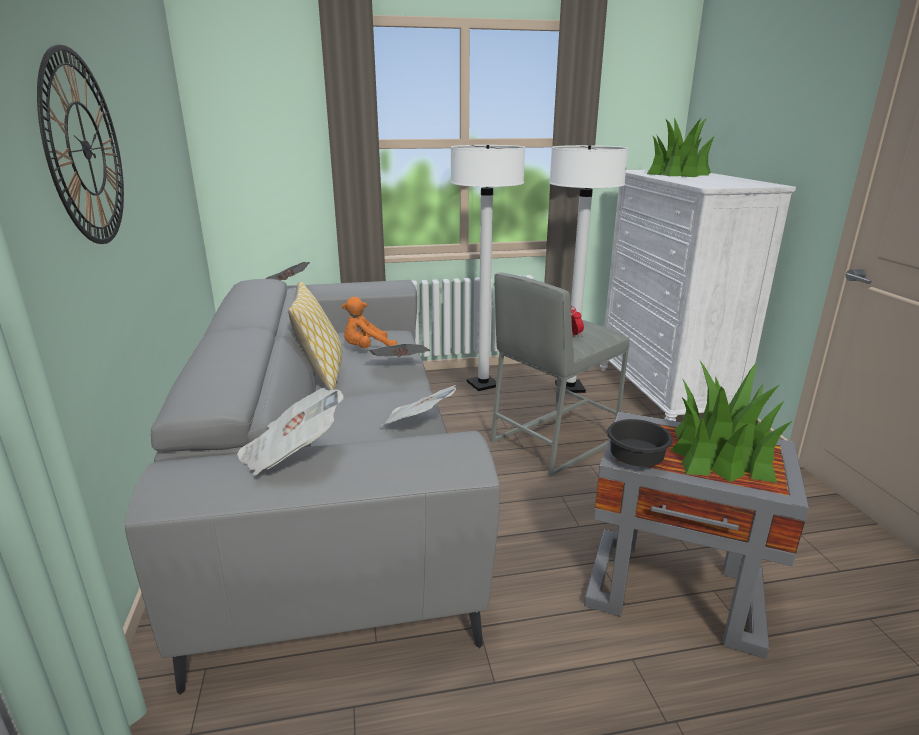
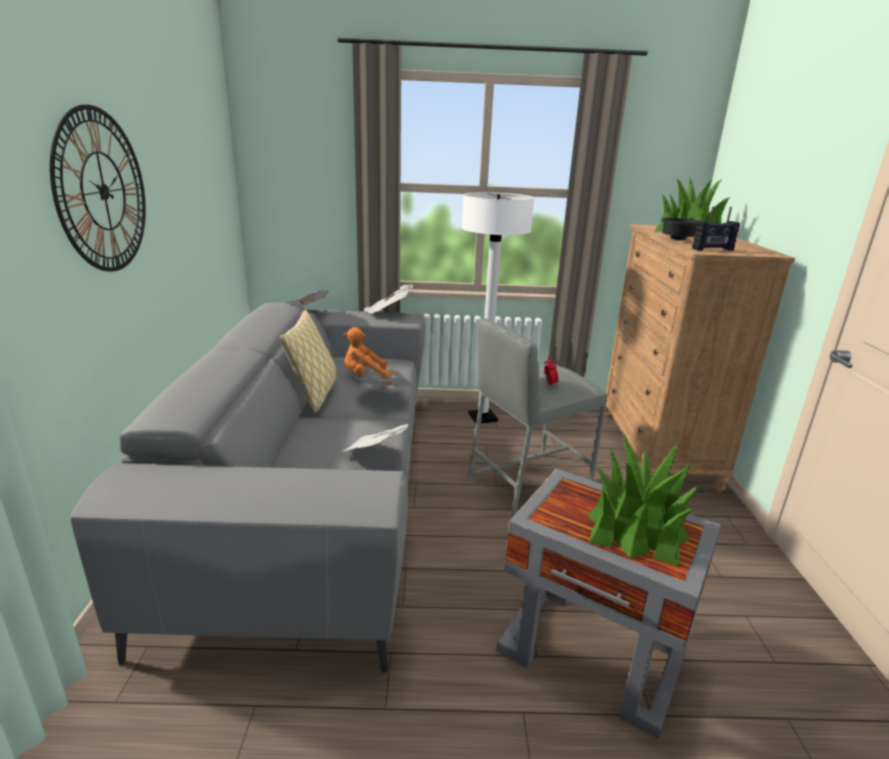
camera: 10 degrees right, 0 degrees up
(291, 454) = (227, 473): newspaper -> newspaper (387, 312)
(569, 388) = (564, 431): white floor lamp -> none
(635, 461) = (545, 522): black bowl -> black bowl (677, 239)
(663, 395) = (656, 450): white dresser -> brown dresser
(718, 184) = (713, 249): none -> radio

